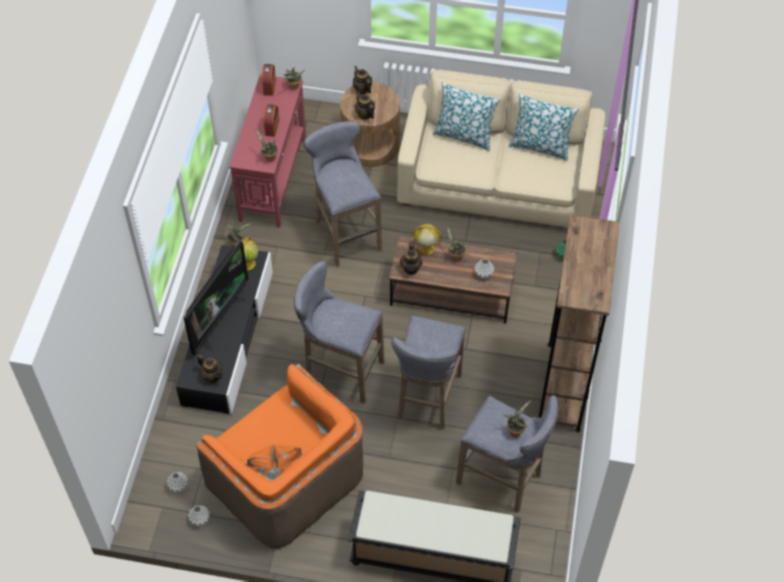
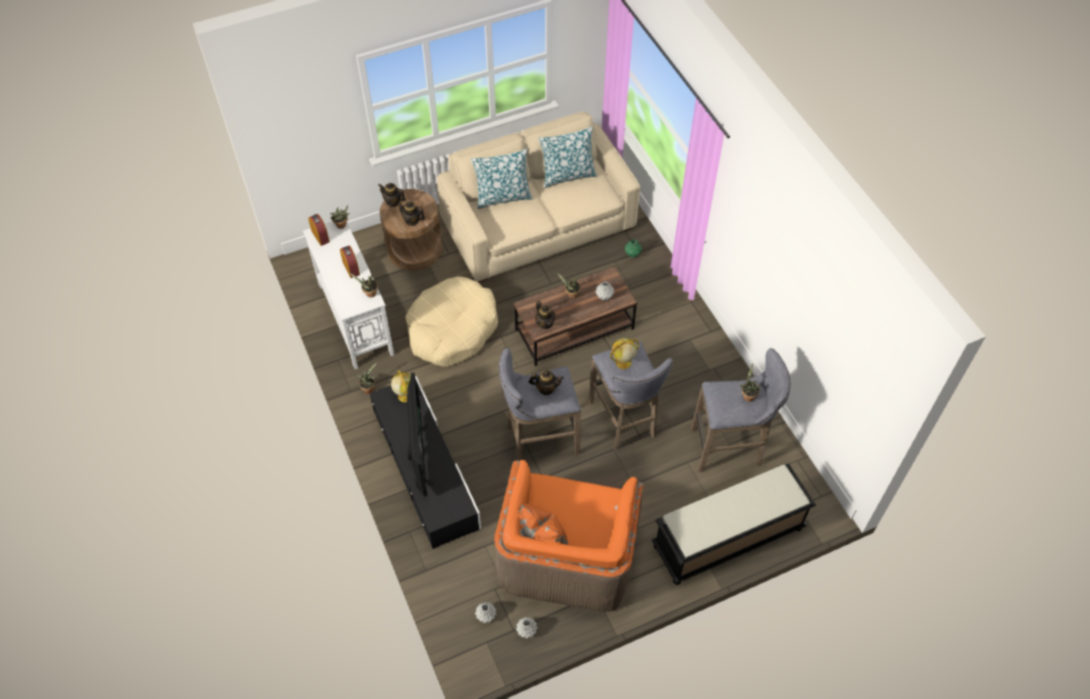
camera: 35 degrees left, 0 degrees up
(212, 376) = (453, 504): teapot -> teapot (546, 388)
(273, 178) = (355, 318): red console table -> white console table
(285, 478) = (567, 553): orange armchair -> orange armchair turned 90 degrees clockwise
(345, 233) = (452, 329): grey stool -> beige dog bed
(426, 248) = (543, 301): globe -> globe (623, 362)
(563, 386) = (714, 351): brown bookcase -> none

